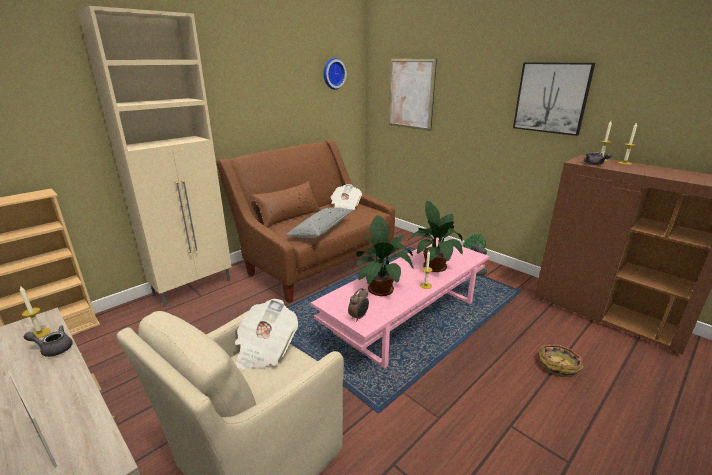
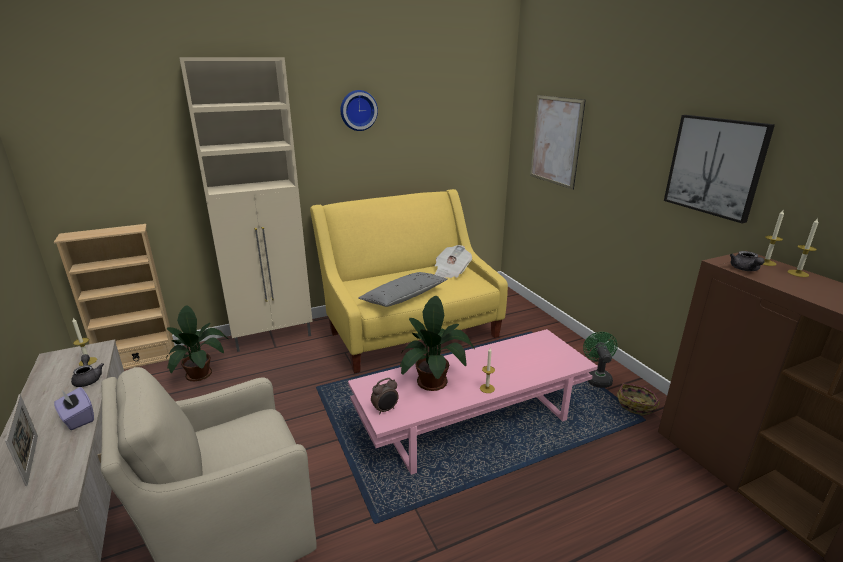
camera: 20 degrees right, 0 degrees up
(53, 348) = (88, 379): grey teapot -> grey teapot turned 45 degrees clockwise
(70, 387) = (77, 418): none -> purple tissue box
(265, 348) = (251, 423): newspaper -> none
(289, 217) = (380, 276): brown pillow -> none
(315, 261) = (410, 330): brown sofa -> yellow sofa
(333, 73) = (464, 111): wall clock -> wall clock (358, 110)
(434, 265) = (516, 364): potted plant -> potted plant (200, 372)
(558, 365) = (633, 533): basket -> basket (636, 405)

